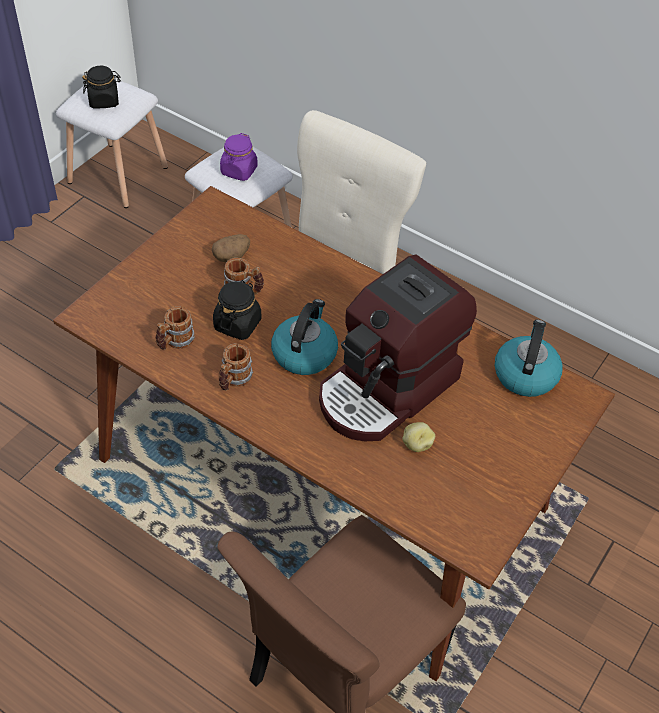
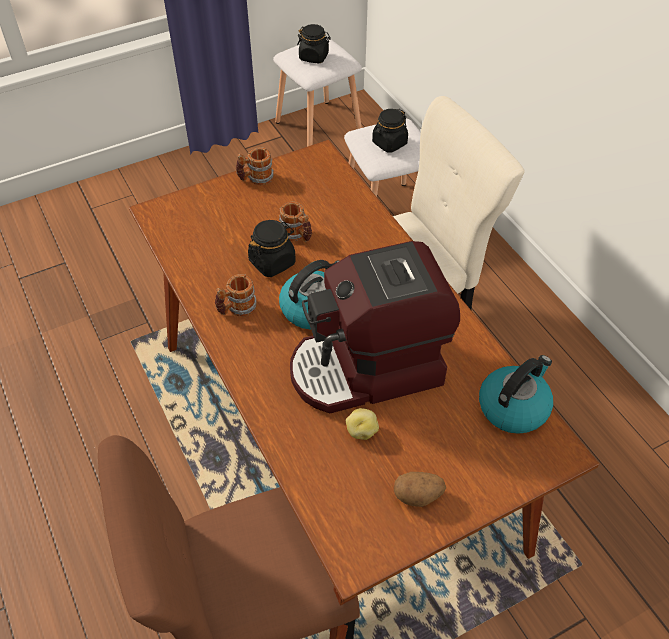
camera: 30 degrees right, 0 degrees up
(175, 342) = (210, 258): mug -> mug (255, 179)
(231, 256) = (306, 203): potato -> potato (418, 495)
(239, 171) = (389, 143): purple jar -> black jar

